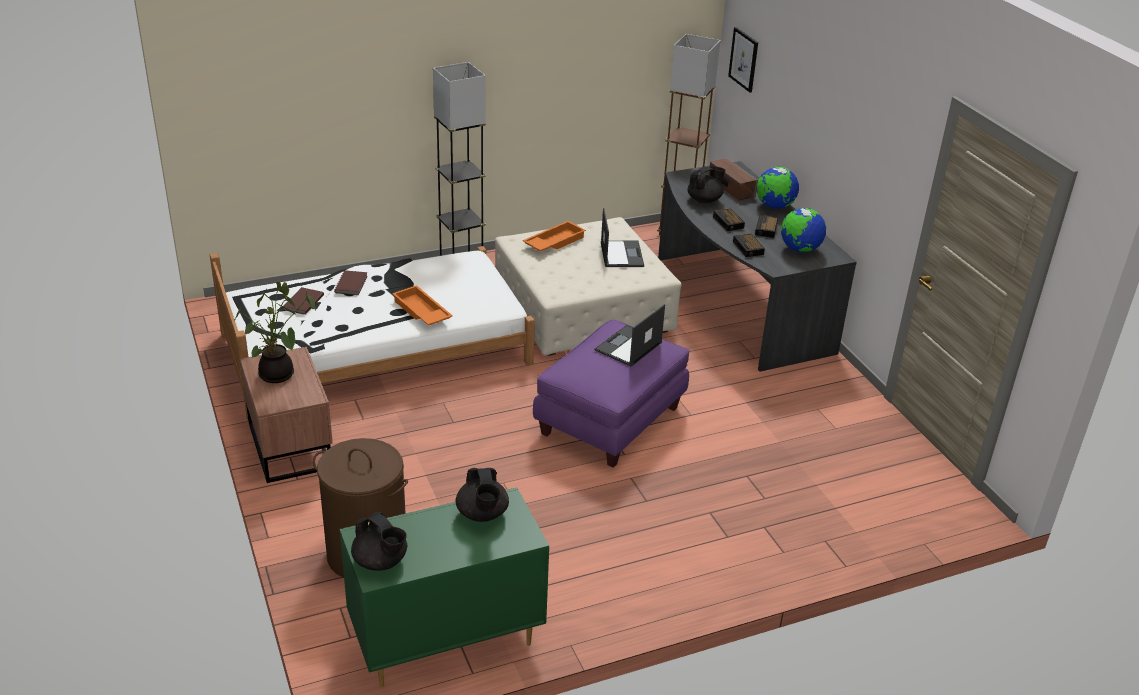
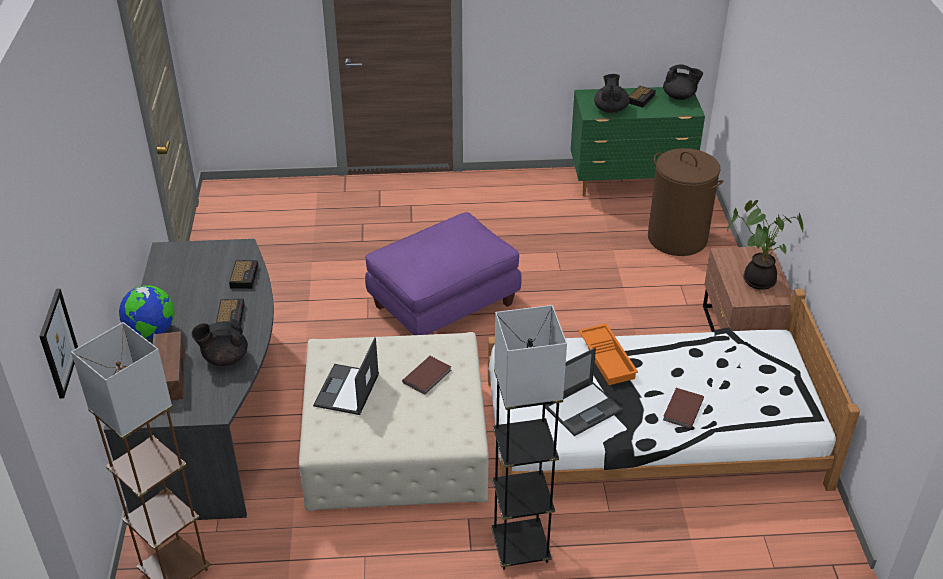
camera: 160 degrees left, 5 degrees up
(302, 302) = (740, 390): brown book -> brown book (428, 376)
(381, 561) = (679, 97): black teapot -> black teapot turned 135 degrees clockwise
(554, 242) = (417, 427): orange tray -> none
(628, 347) = (424, 255): laptop -> laptop (583, 408)
(766, 229) = (199, 299): alarm clock -> alarm clock (641, 98)
(800, 249) = (192, 265): globe -> none

